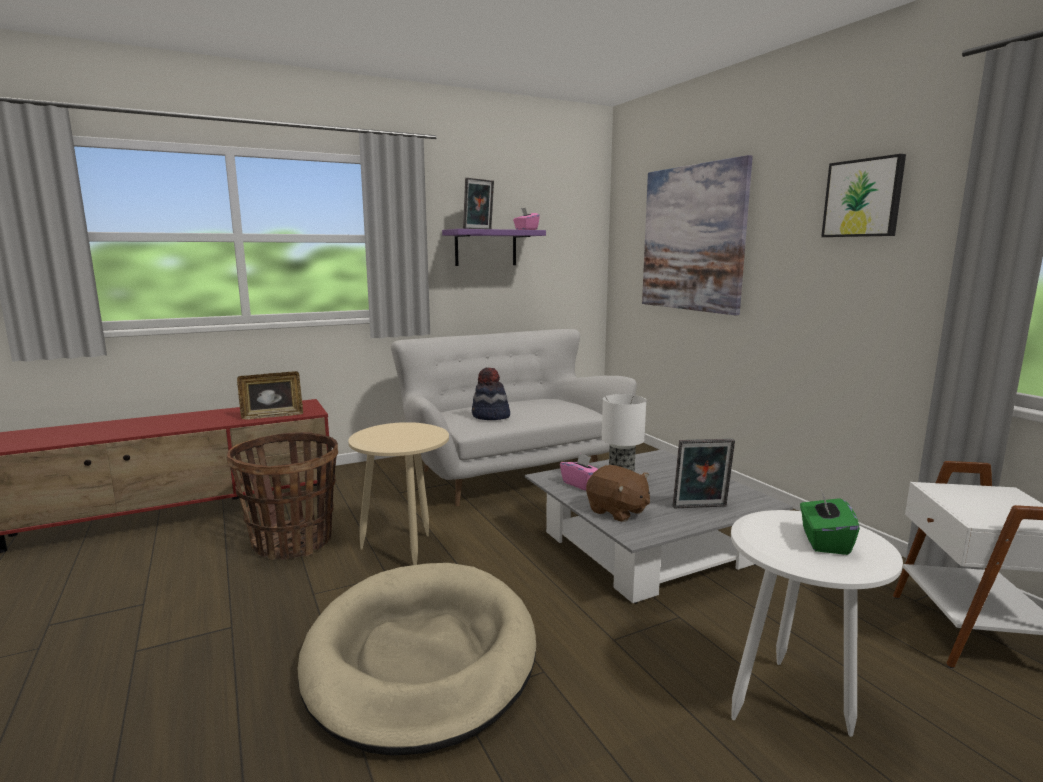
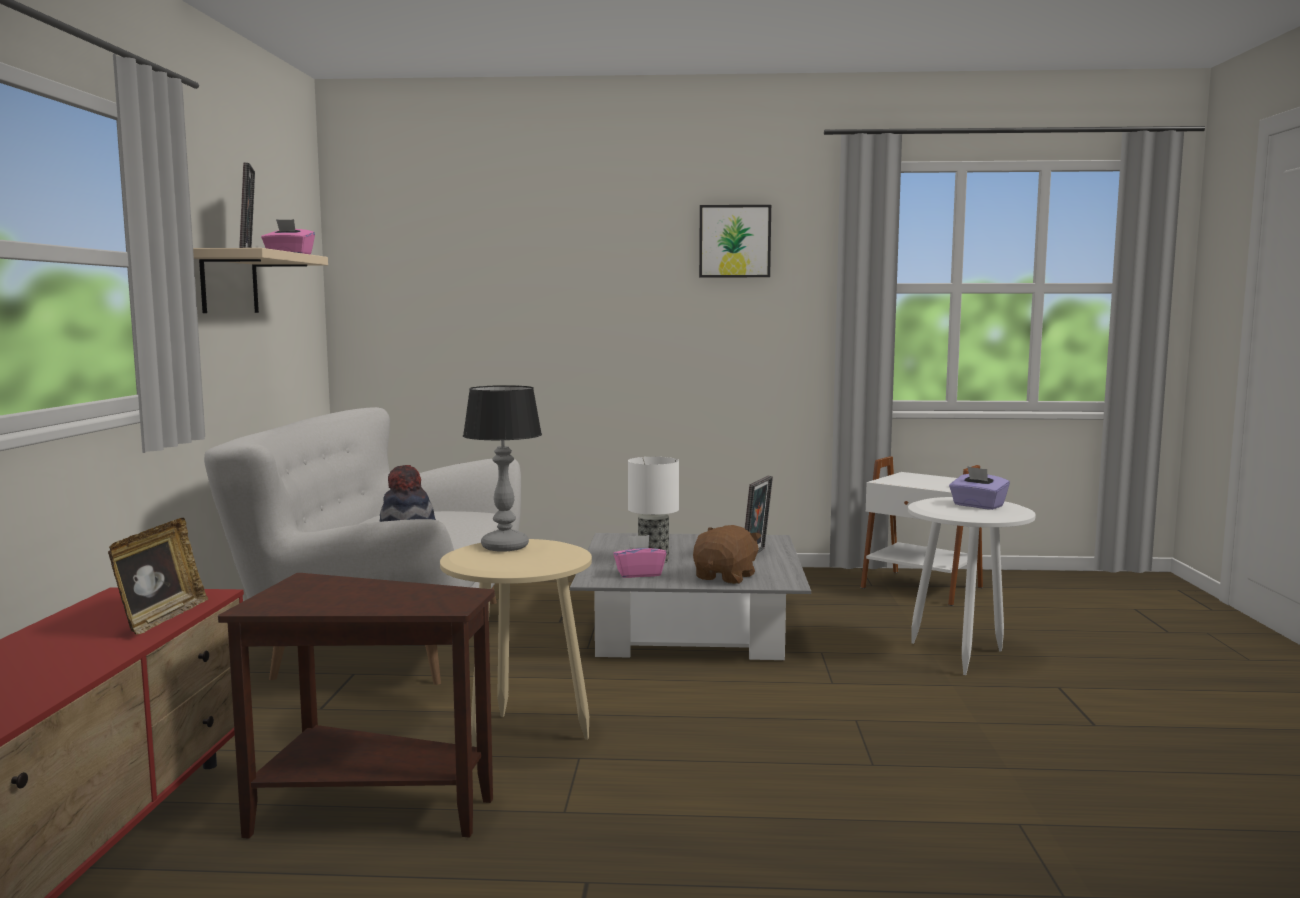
camera: 60 degrees left, 5 degrees down
(293, 542) = (366, 810): basket -> brown side table
(412, 429) = (505, 547): none -> table lamp
(421, 657) = (783, 768): beige dog bed -> none
(485, 248) = (229, 283): purple shelf -> beige shelf
(617, 511) = (726, 577): brown plush toy -> brown plush toy turned 45 degrees counterclockwise
(692, 238) = (507, 276): picture -> none
(824, 541) = (977, 506): green tissue box -> purple tissue box

